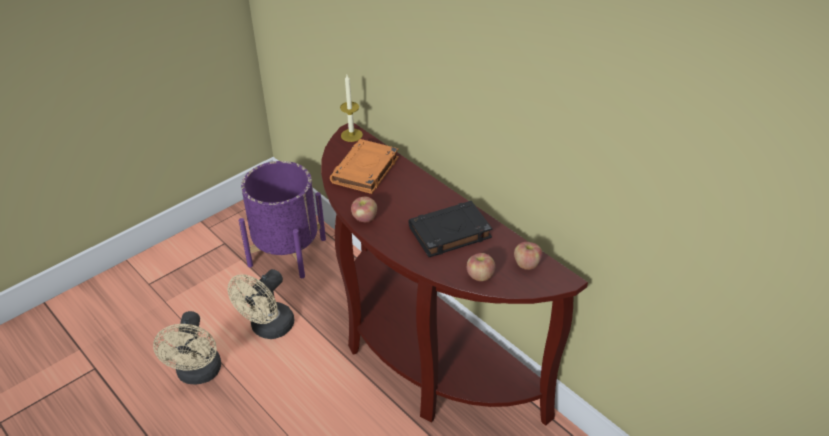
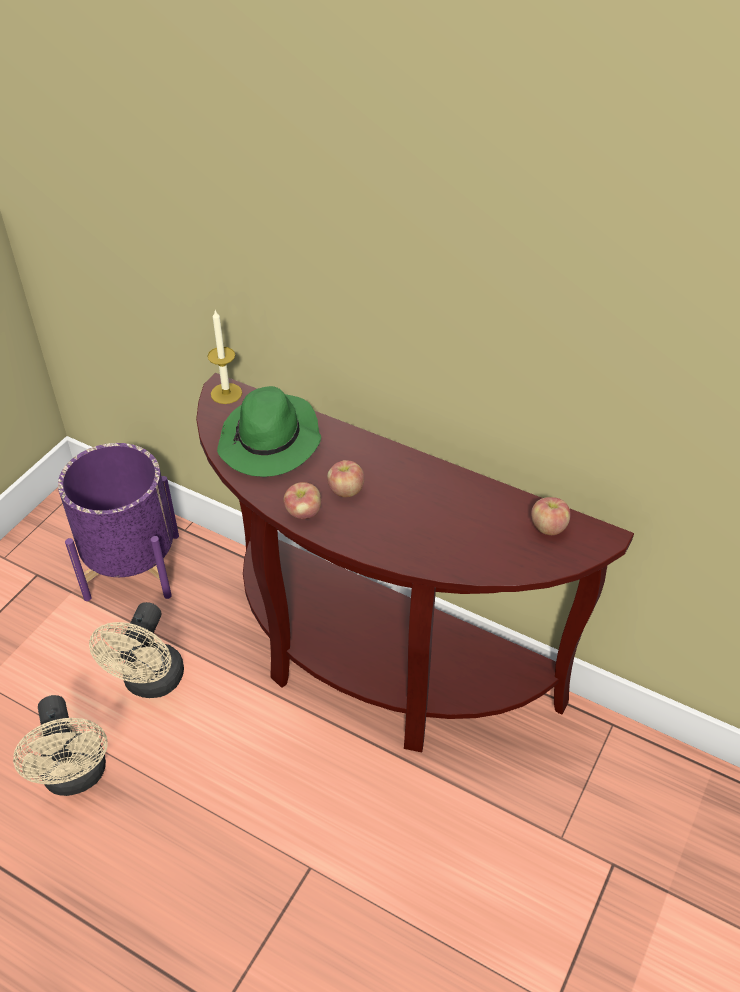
camera: 20 degrees left, 5 degrees up
(365, 171) = (270, 442): orange book -> green hat
(449, 233) = (427, 507): black book -> none
(480, 276) = (497, 559): apple -> apple (345, 490)

